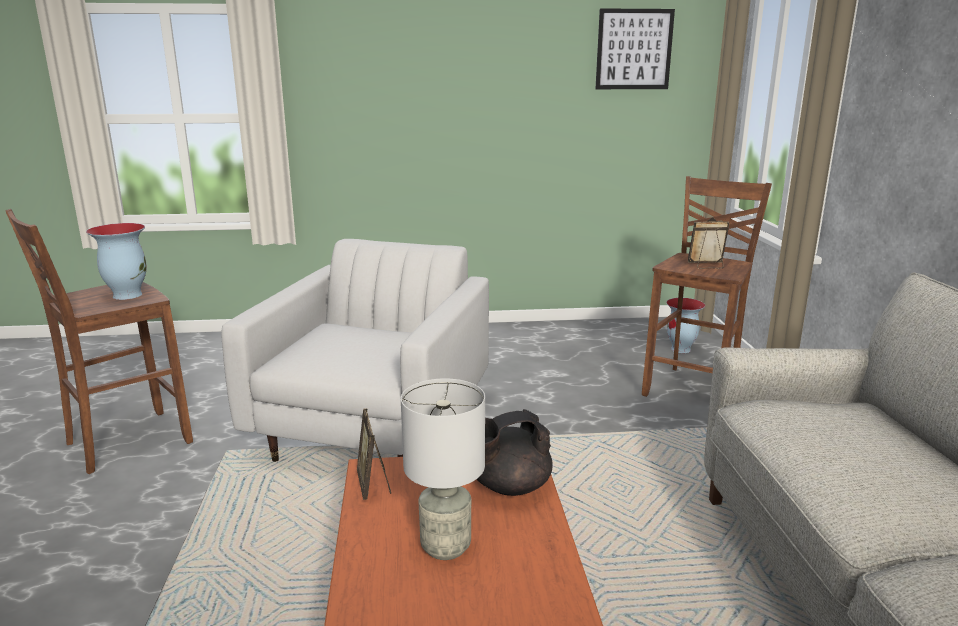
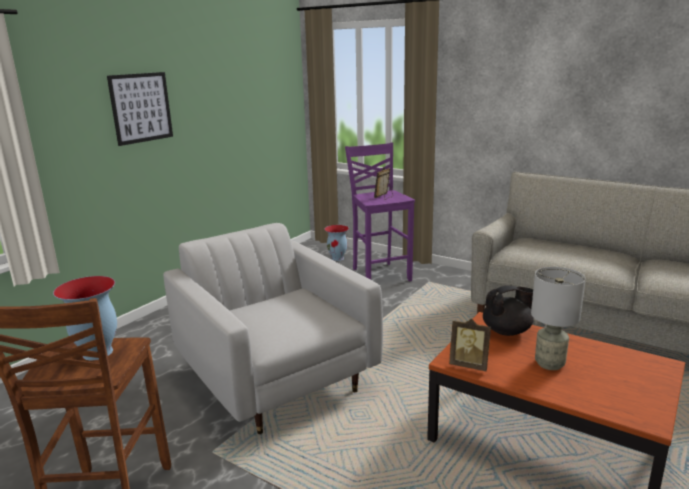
camera: 50 degrees left, 0 degrees up
(508, 486) = (507, 331): black teapot -> black teapot turned 120 degrees counterclockwise
(634, 49) = (259, 66): picture -> picture (141, 108)
(694, 388) = (380, 274): brown stool -> purple stool

